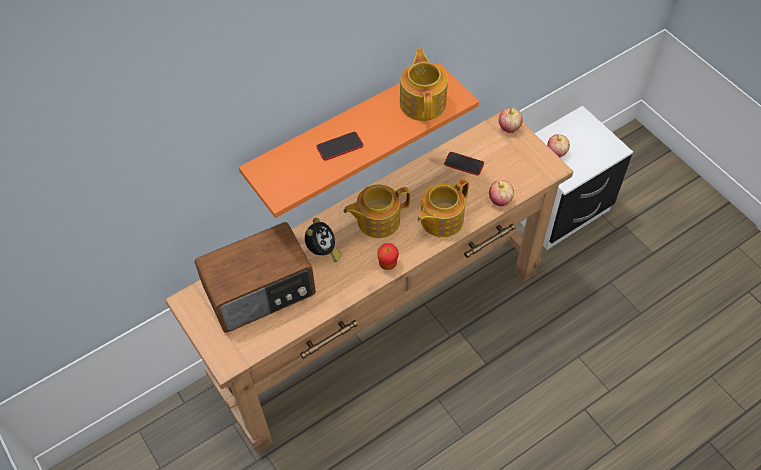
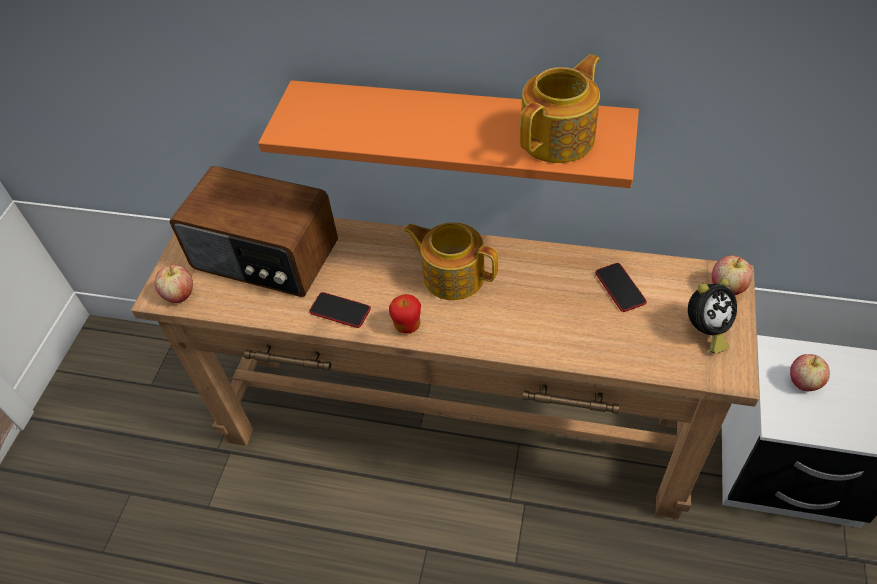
camera: 50 degrees right, 5 degrees down
(322, 252) = (363, 264): alarm clock -> alarm clock (706, 331)
(340, 146) = (406, 123): phone -> phone (340, 311)
(440, 220) = (519, 326): teapot -> none
(500, 200) = (615, 358): apple -> apple (180, 295)

